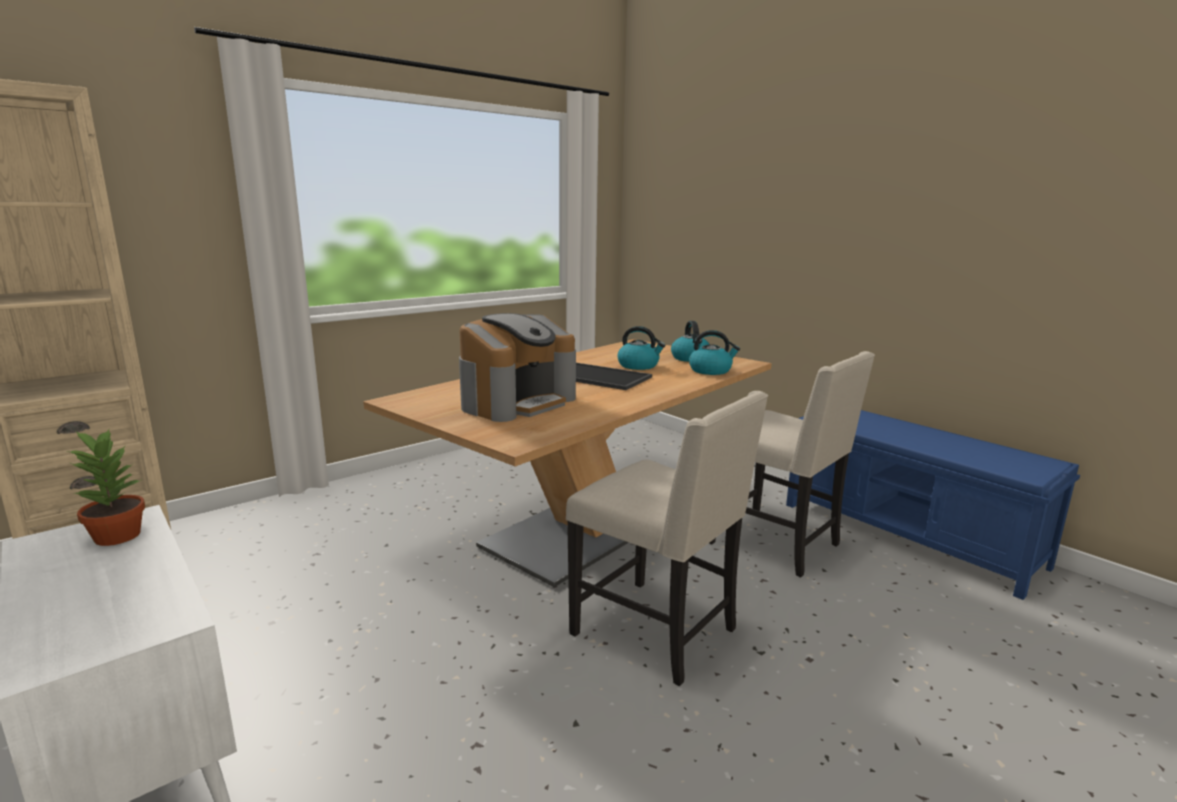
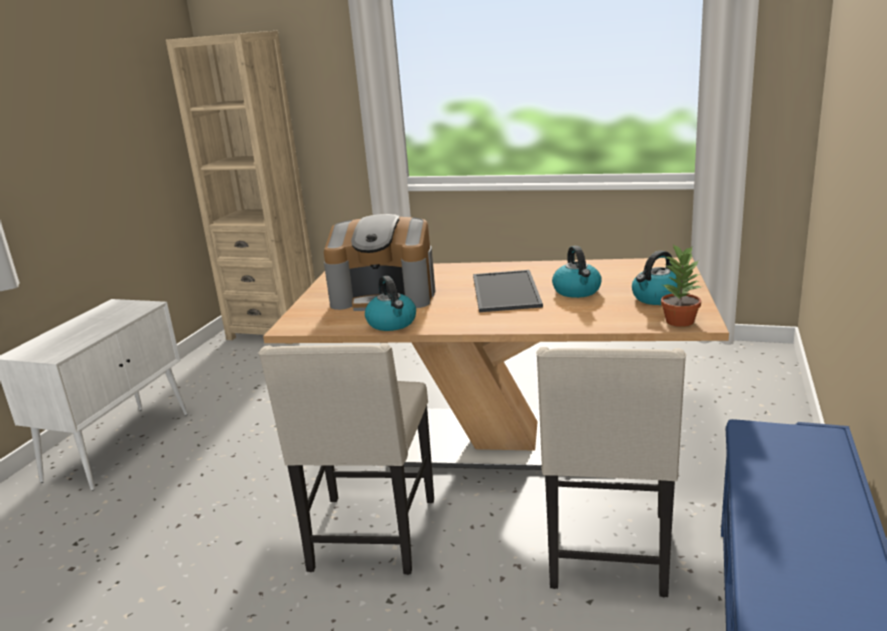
camera: 60 degrees right, 5 degrees up
(117, 535) = (127, 311): potted plant -> potted plant (680, 321)
(711, 370) = (621, 319): kettle -> kettle (392, 323)

